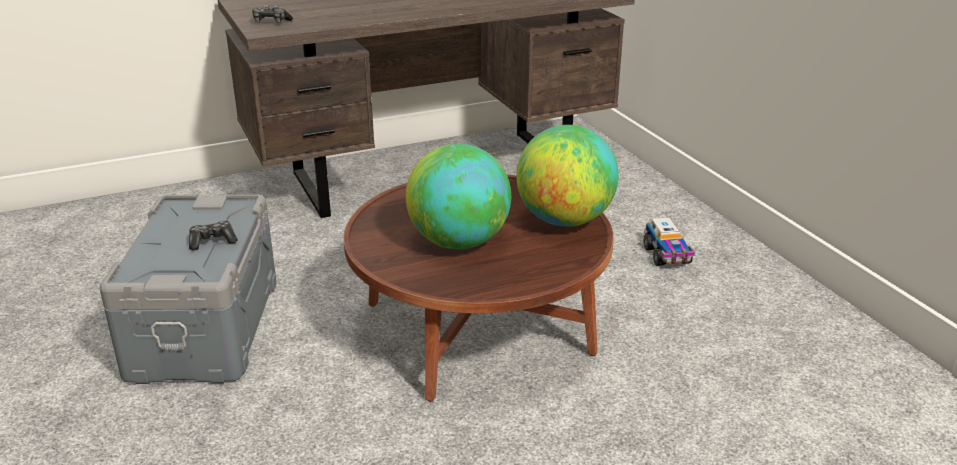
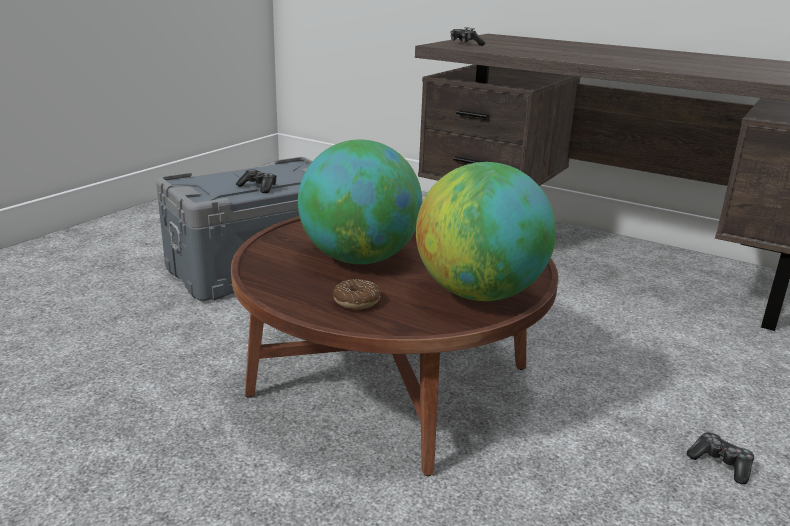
camera: 55 degrees right, 5 degrees down
(528, 265) = (356, 301): none -> donut
(667, 255) = (721, 464): toy truck -> game controller

